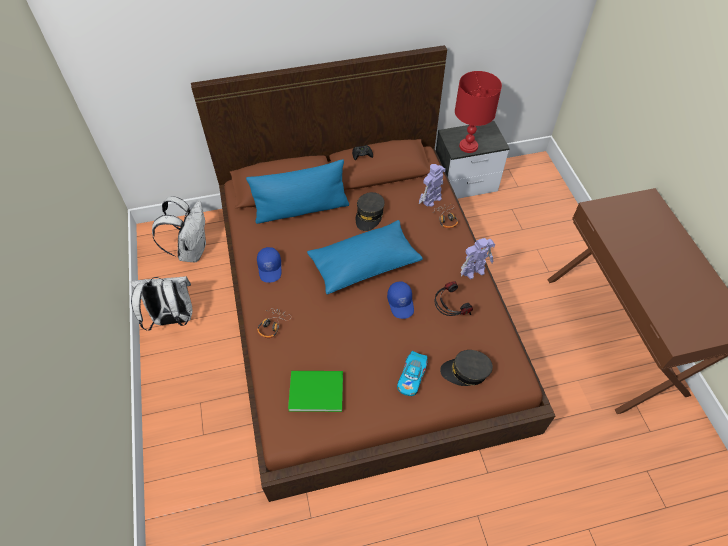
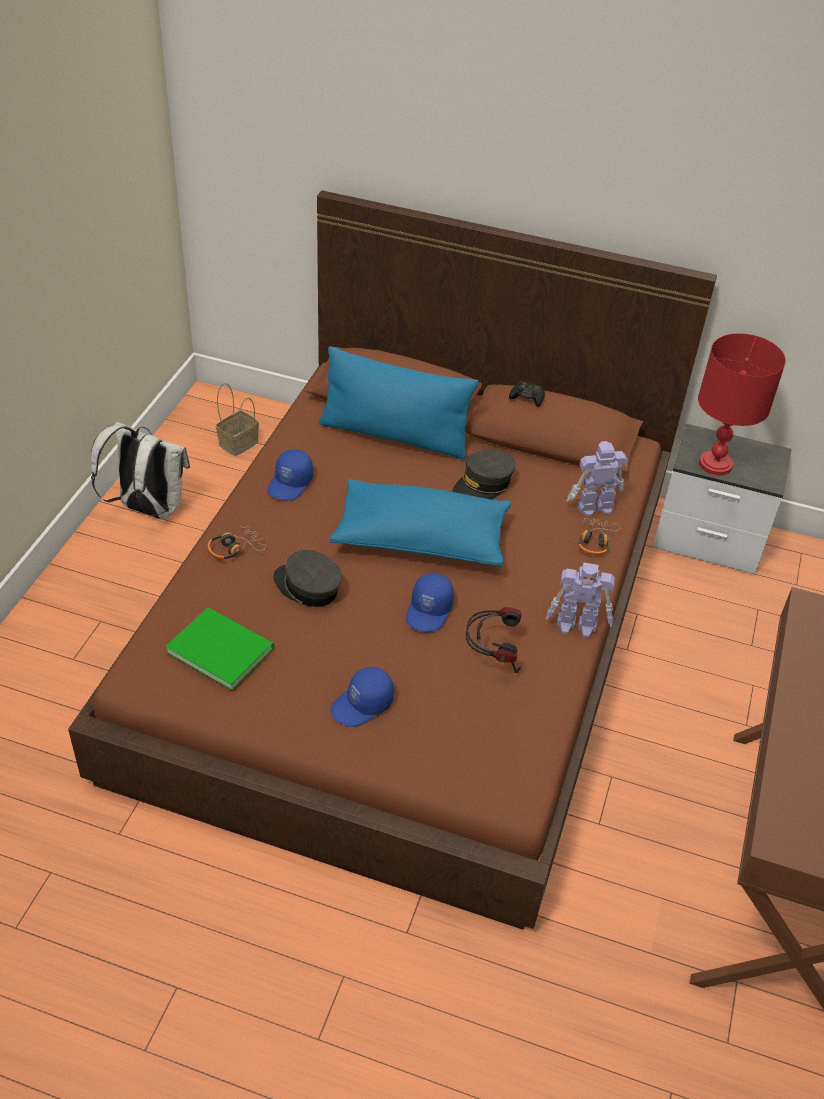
camera: 30 degrees right, 10 degrees down
(192, 250) = (239, 442): white backpack -> basket
(411, 377) = (362, 705): toy car -> blue cap
(465, 372) = (445, 741): grey cap -> grey cap (307, 587)

